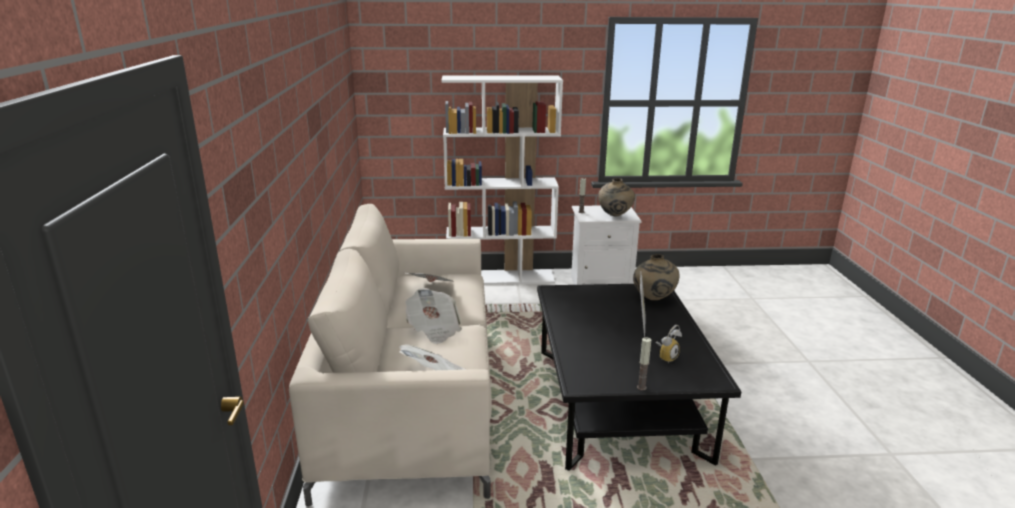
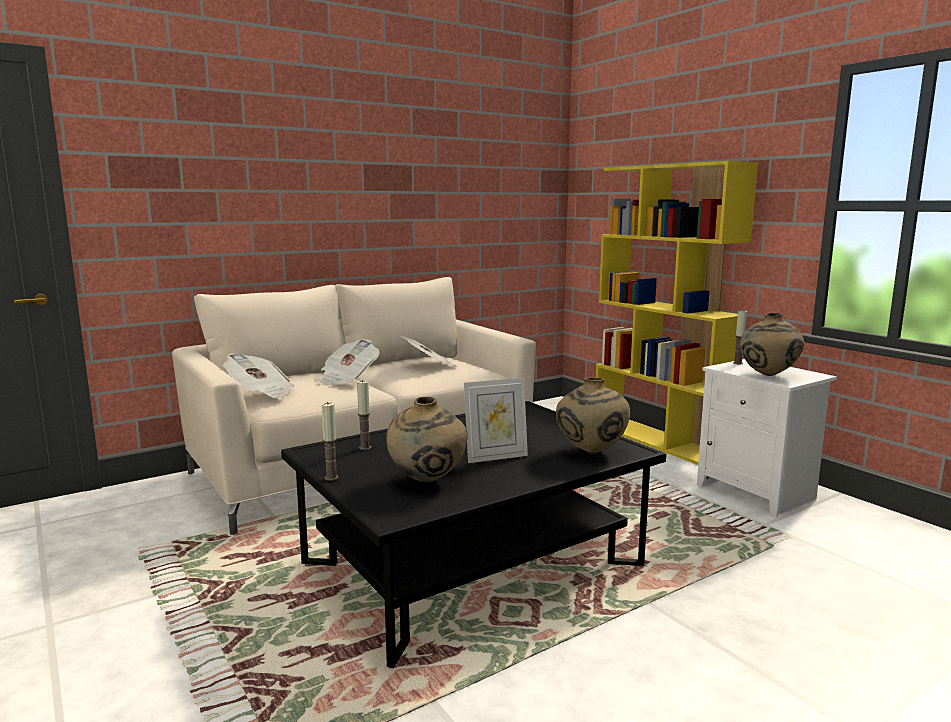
camera: 60 degrees right, 10 degrees down
(501, 277) = (659, 440): white bookcase -> yellow bookcase
(587, 363) = (365, 447): none -> candle
(666, 357) = (427, 481): alarm clock -> beige vase

